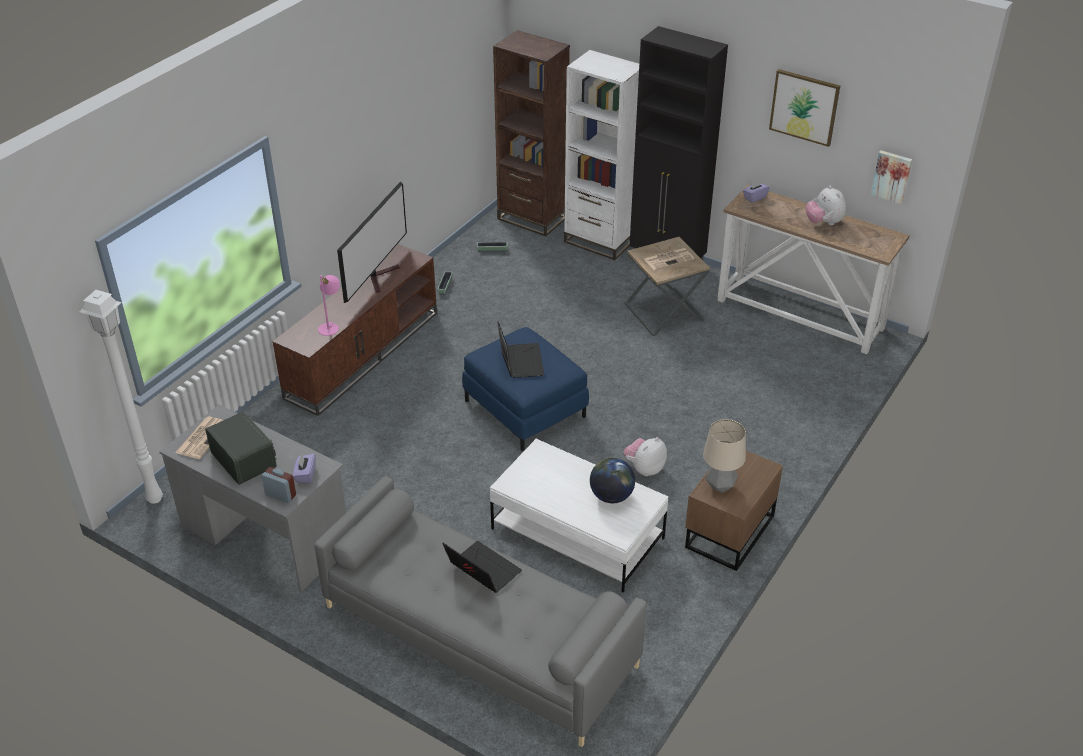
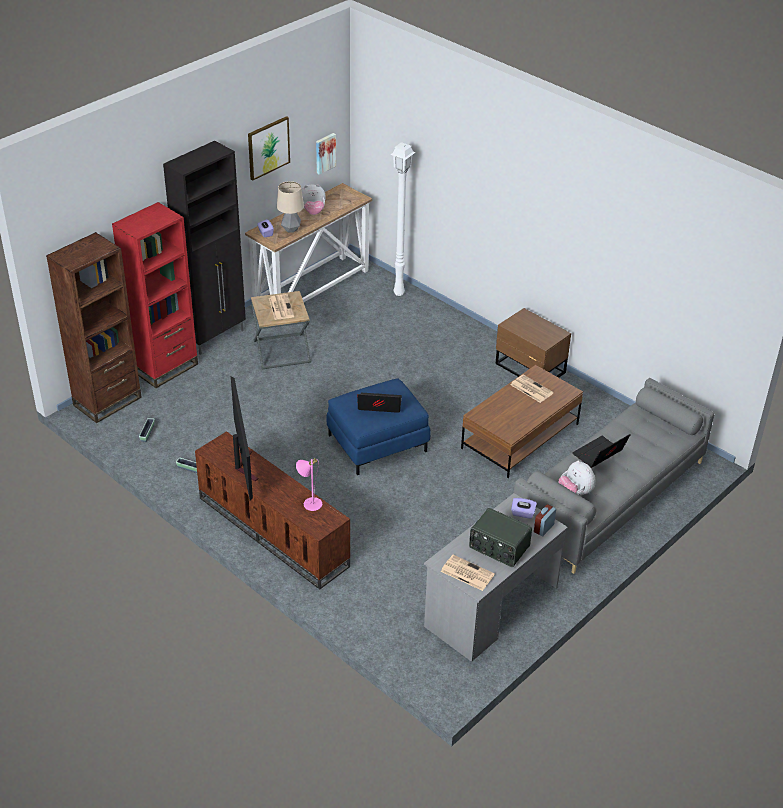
camera: 80 degrees left, 0 degrees up
(154, 497) = (430, 681): white floor lamp -> white floor lamp (398, 293)
(244, 459) = (498, 548): radio -> radio turned 120 degrees counterclockwise
(380, 276) = (244, 466): television -> television turned 45 degrees clockwise
(577, 534) = (520, 436): white coffee table -> brown coffee table
(599, 241) = (165, 368): white bookcase -> red bookcase
(611, 496) = (531, 389): globe -> newspaper
(644, 469) = (461, 394): plush toy -> plush toy (575, 492)
(720, 486) = (539, 336): table lamp -> table lamp (291, 229)

